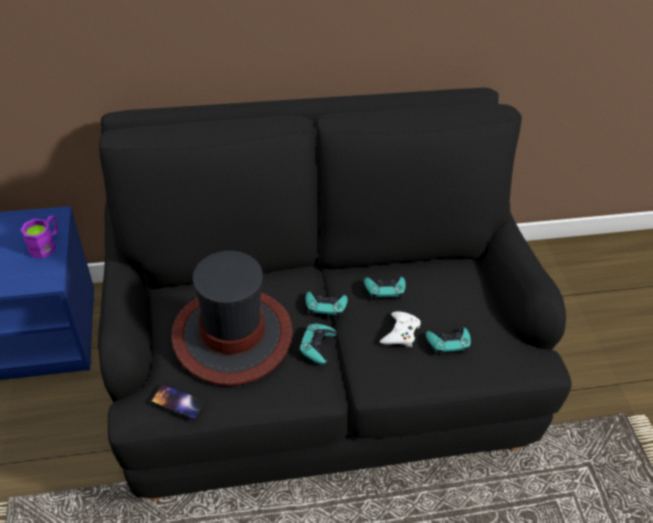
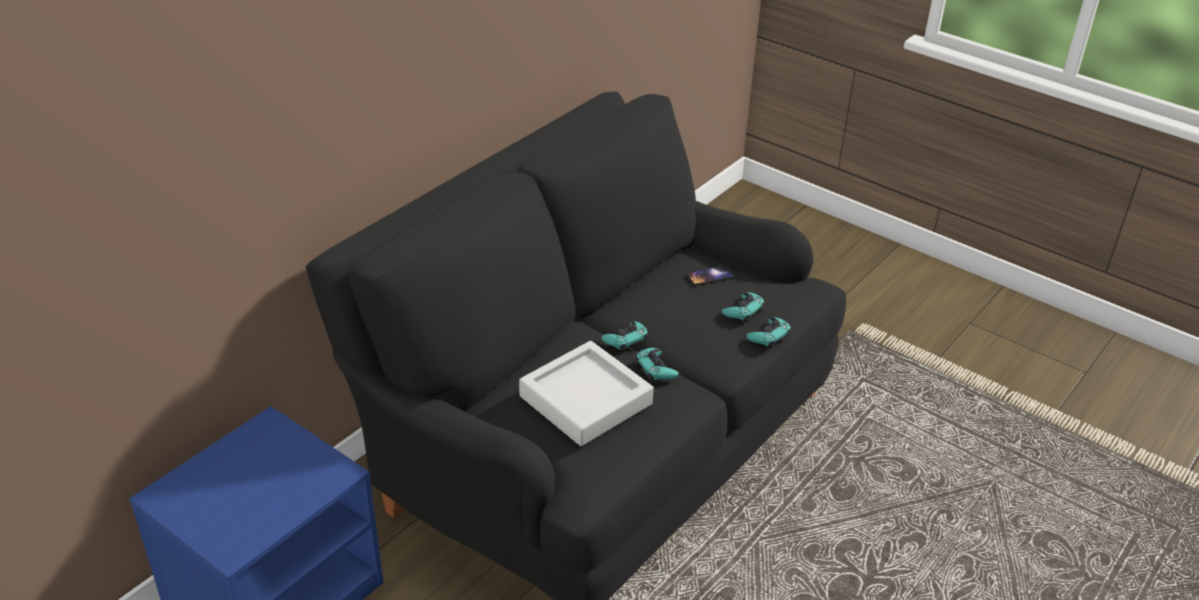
camera: 40 degrees left, 10 degrees down
(46, 245) = (295, 449): purple mug -> none
(178, 402) = (605, 469): phone -> phone (710, 276)
(232, 336) = (585, 400): hat -> grey tray
(385, 290) = (654, 303): turquoise game controller -> turquoise game controller (769, 336)
(400, 333) = (703, 324): white game controller -> none

